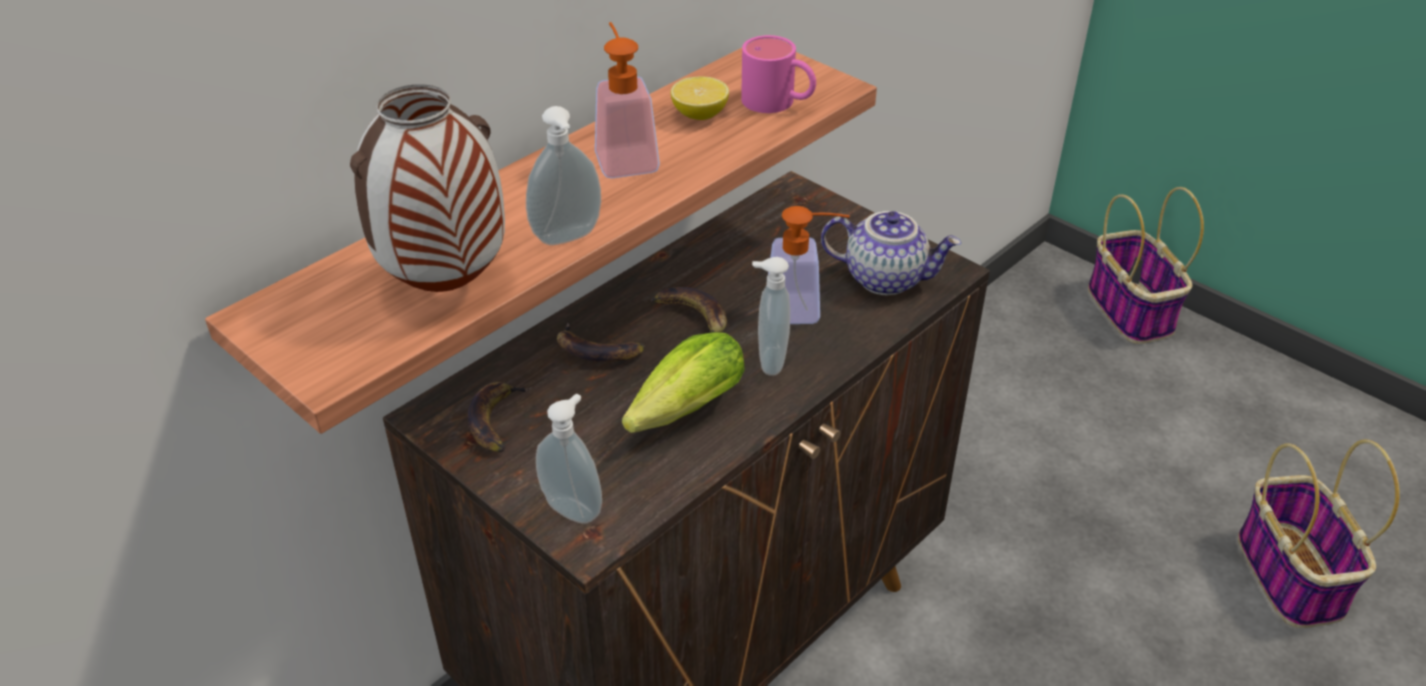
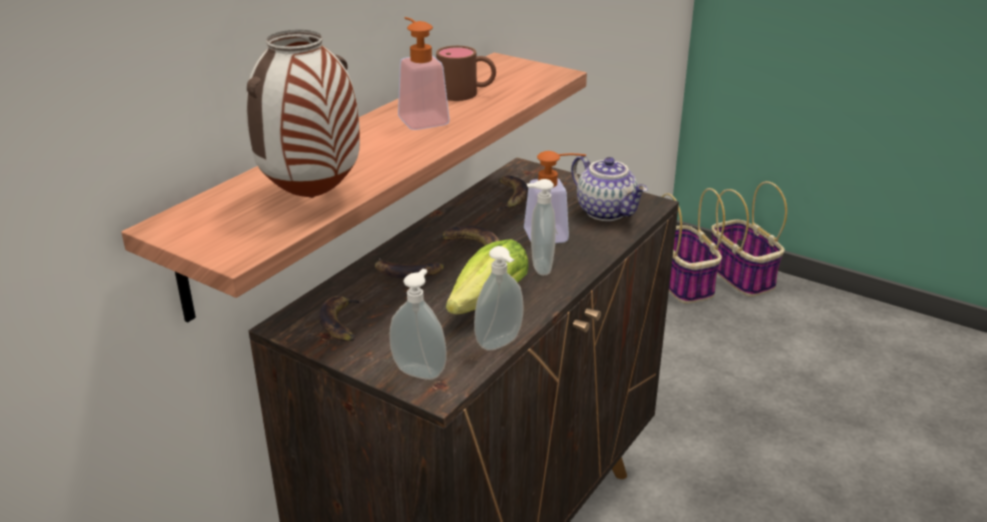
camera: 10 degrees left, 10 degrees down
(568, 238) = (396, 164): soap dispenser -> soap dispenser (501, 344)
(700, 115) = (466, 93): lemon -> brown mug
(763, 238) = (510, 196): none -> banana
(778, 102) = (521, 84): pink mug -> none
(886, 278) = (607, 212): teapot -> teapot turned 45 degrees clockwise
(1291, 576) = (902, 433): basket -> basket (684, 283)

